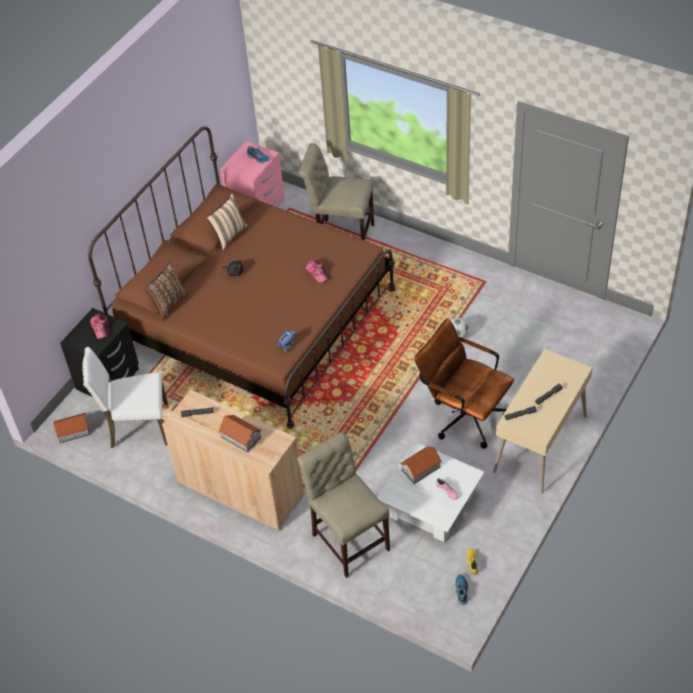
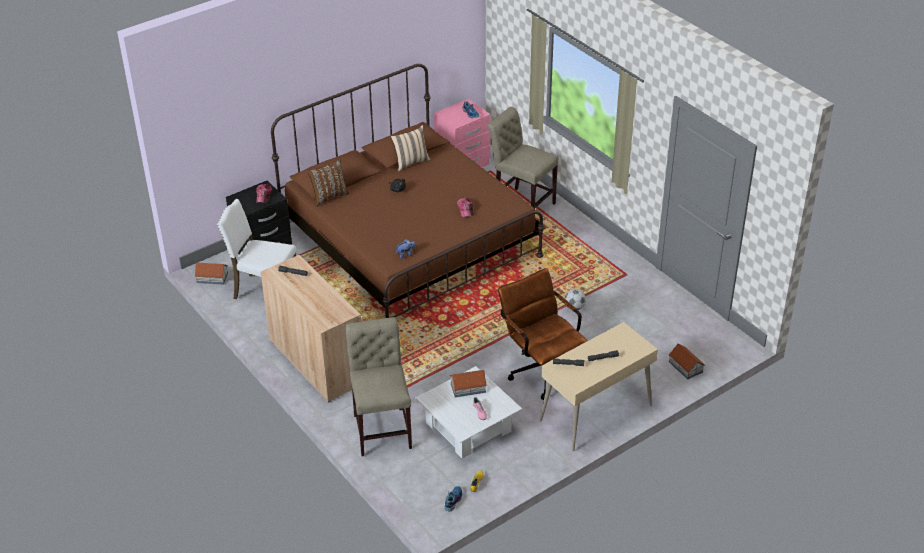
camera: 20 degrees right, 10 degrees down
(241, 437) = (316, 300): toy house -> toy house (685, 366)

